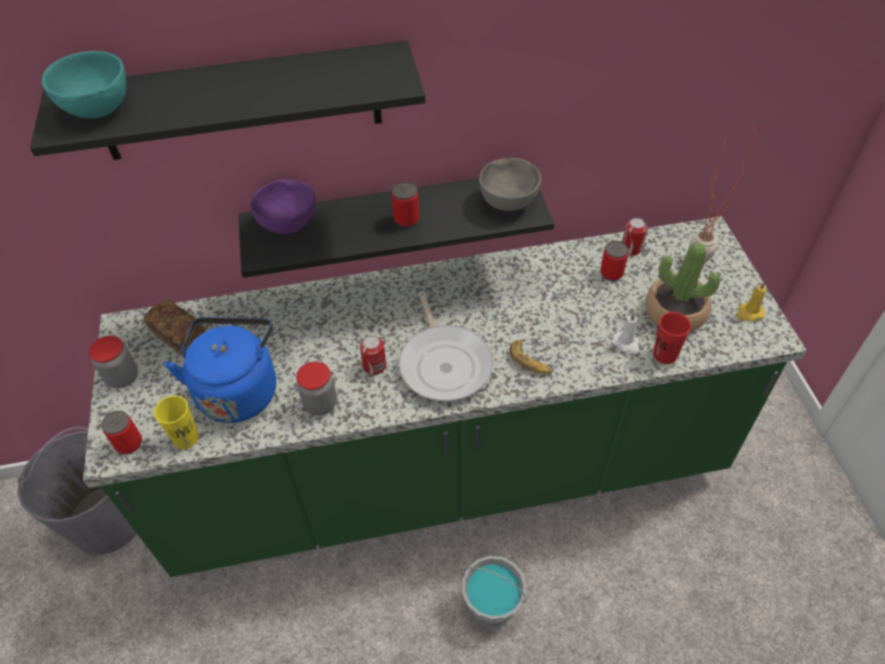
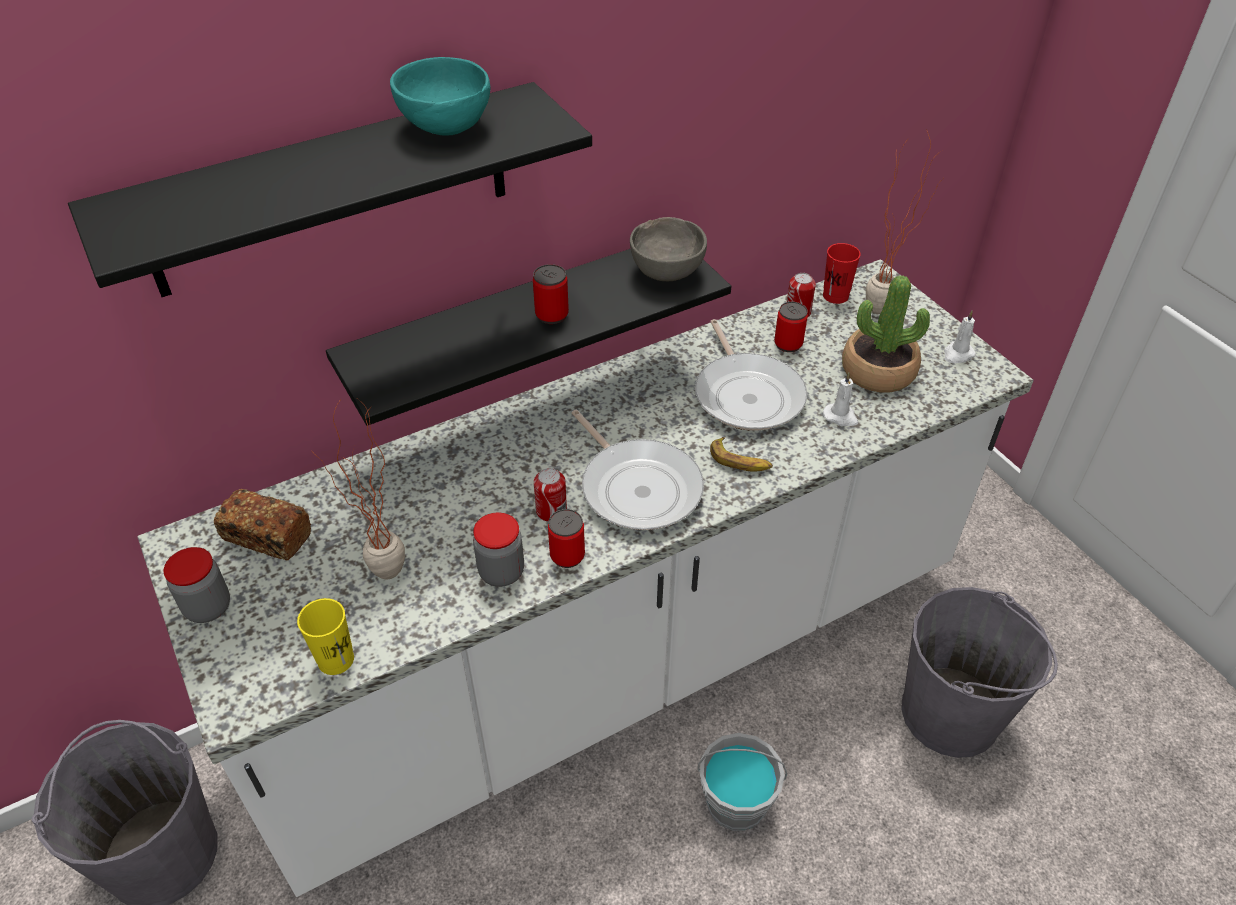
camera: 20 degrees left, 5 degrees down
(97, 109) = (166, 216): turquoise bowl -> turquoise bowl (445, 127)
(129, 443) = (256, 688): can -> can (567, 555)
(238, 389) = (382, 582): blue kettle -> potted plant
(289, 224) = (402, 349): purple bowl -> none
(447, 472) = (618, 658): green counter -> white counter
(560, 308) = (747, 394): none -> frying pan
(665, 354) = (888, 418): red cup -> red cup (835, 296)
(685, 589) = (951, 714): none -> grey bucket
(749, 313) = (957, 354): yellow candle -> white candle

